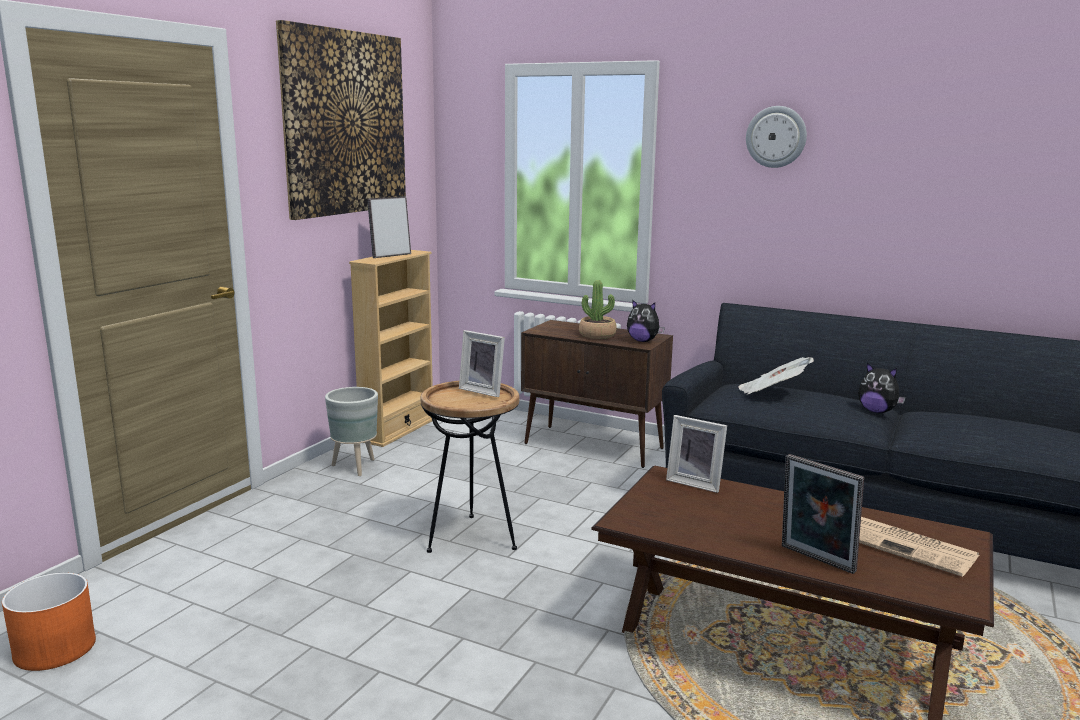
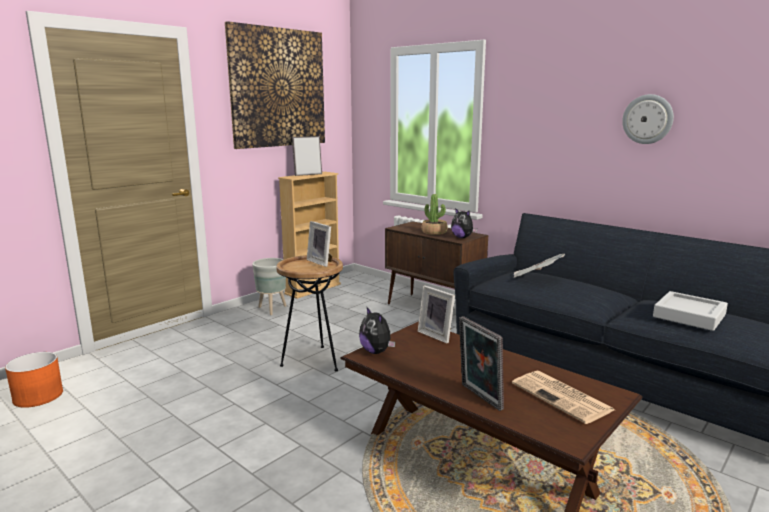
camera: 15 degrees right, 0 degrees up
(776, 137) = (563, 91): wall clock -> wall clock (647, 119)
(877, 411) = (611, 297): plush toy -> plush toy (376, 351)
(987, 428) = (689, 316): none -> grey tray

